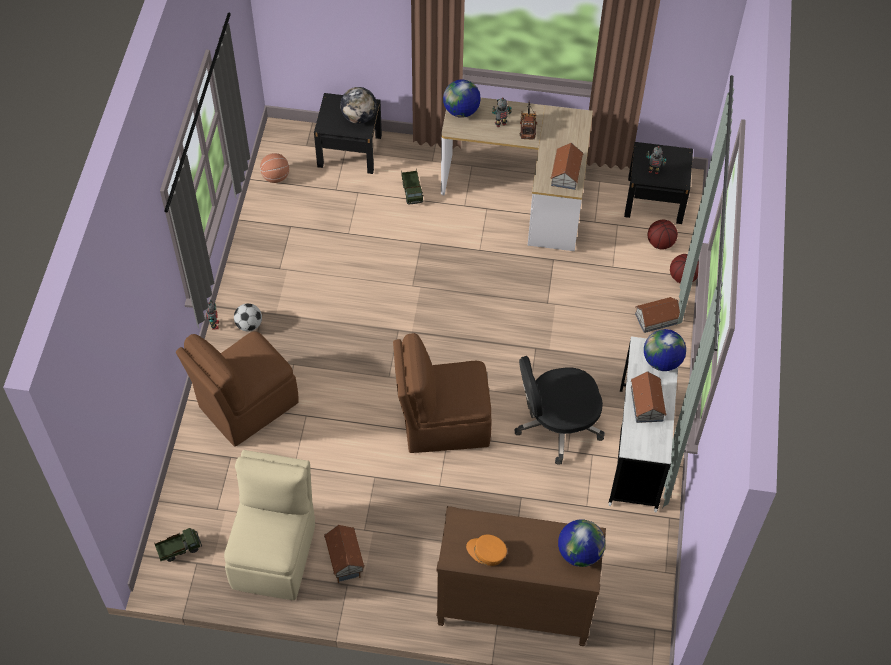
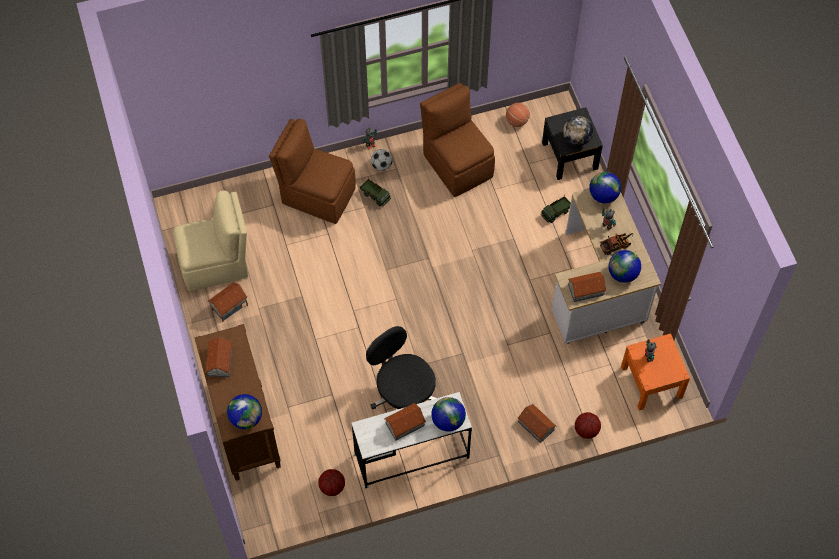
camera: 65 degrees right, 5 degrees up
(179, 549) = (192, 209): toy truck -> toy truck (375, 196)
(443, 423) = (366, 320): brown chair -> brown chair (457, 164)
(486, 552) = (219, 361): orange cap -> toy house
(565, 135) = (622, 274): none -> globe
(654, 200) = (651, 382): black nightstand -> orange nightstand
(660, 243) = (611, 402): basketball -> basketball (332, 487)

